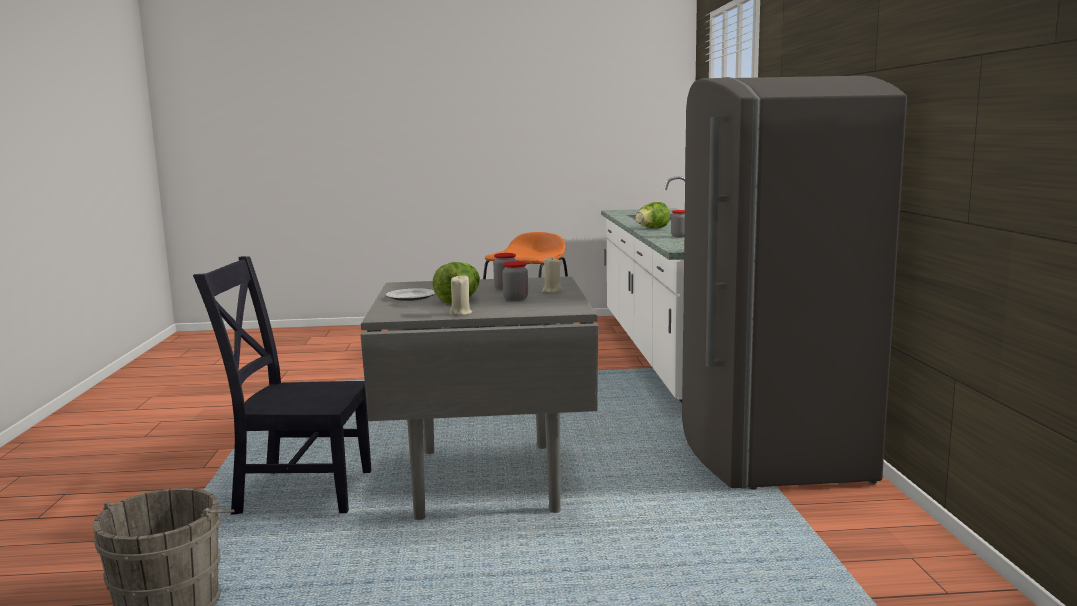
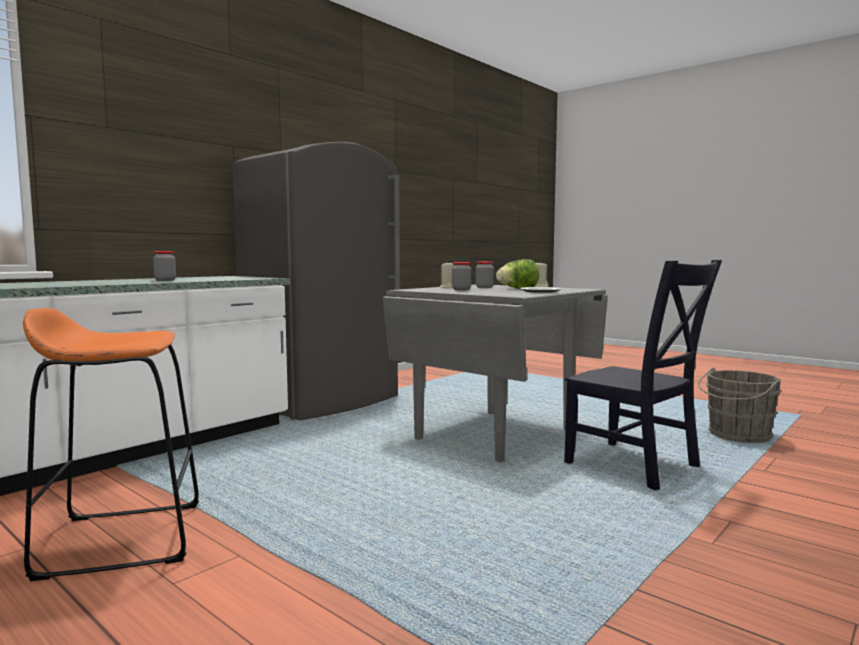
camera: 135 degrees left, 5 degrees down
(652, 228) = (82, 284): lettuce -> none

